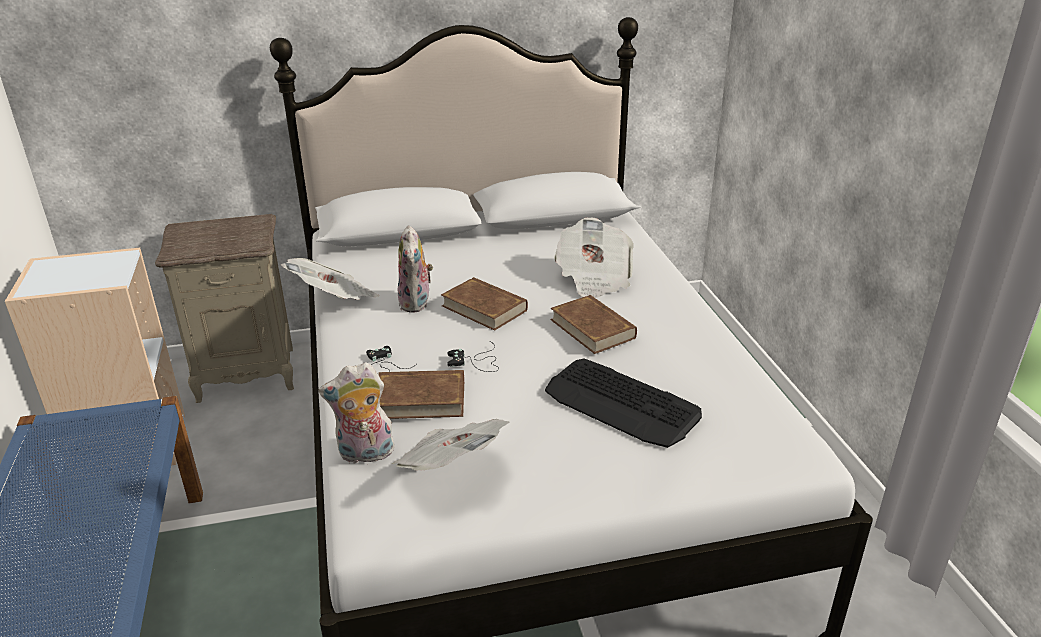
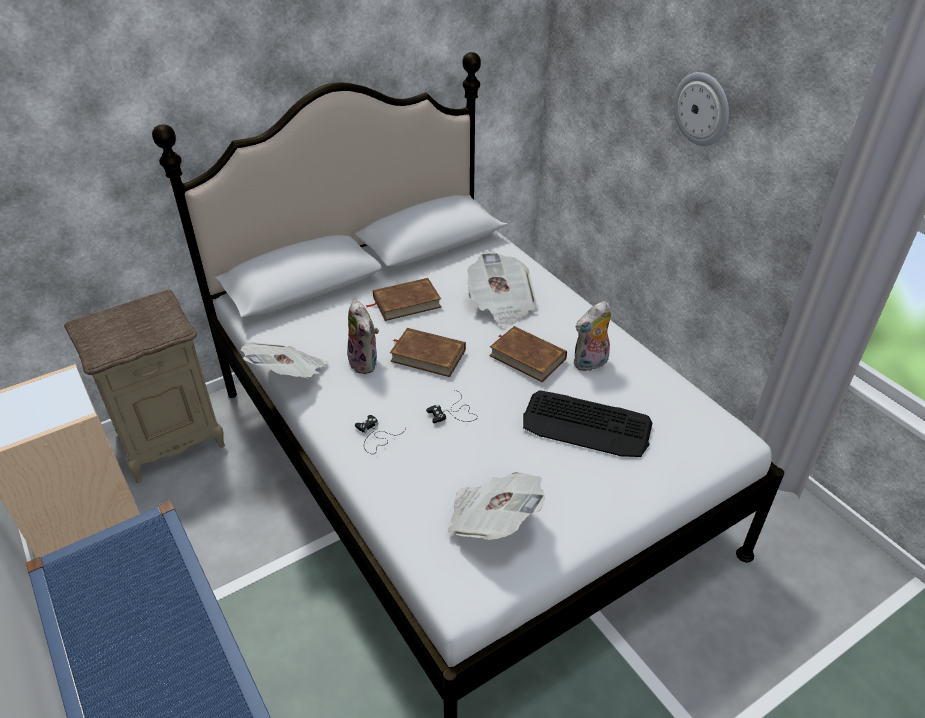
camera: 20 degrees left, 10 degrees up
(365, 454) = (414, 527): plush toy -> plush toy (590, 364)
(420, 399) = (430, 462): brown book -> brown book (406, 302)
(863, 77) = (702, 109): none -> wall clock

